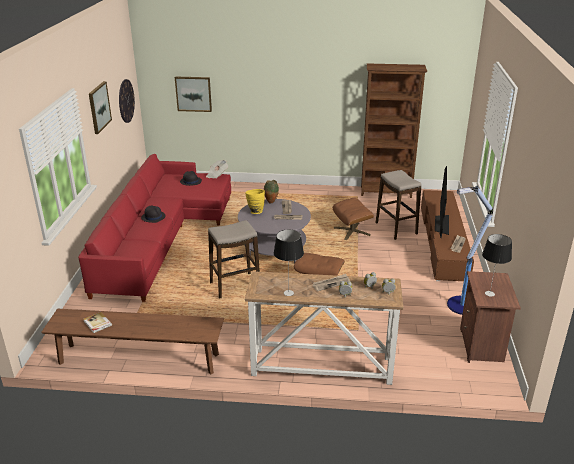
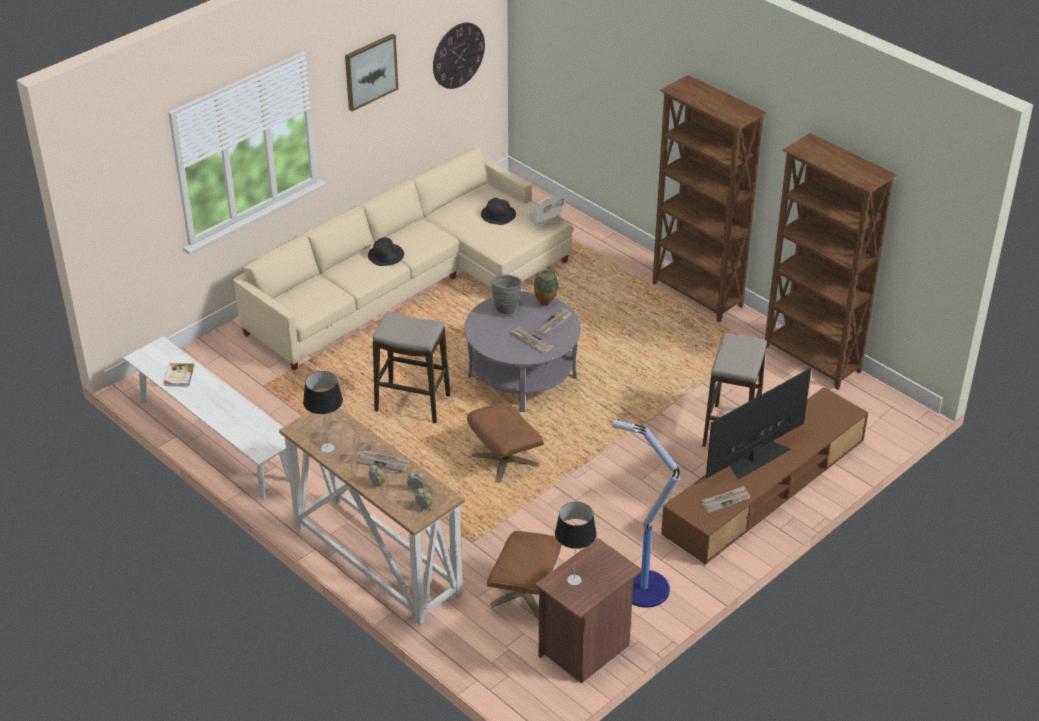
camera: 40 degrees right, 10 degrees up
(139, 359) = (215, 439): brown bench -> white bench
(161, 236) = (413, 282): red sofa -> beige sofa
(193, 94) = (574, 71): picture -> none
(255, 211) = (506, 309): yellow vase -> grey vase
(306, 189) = (697, 295): none -> brown bookcase
(352, 231) = (662, 401): brown ottoman -> brown ottoman (524, 594)

